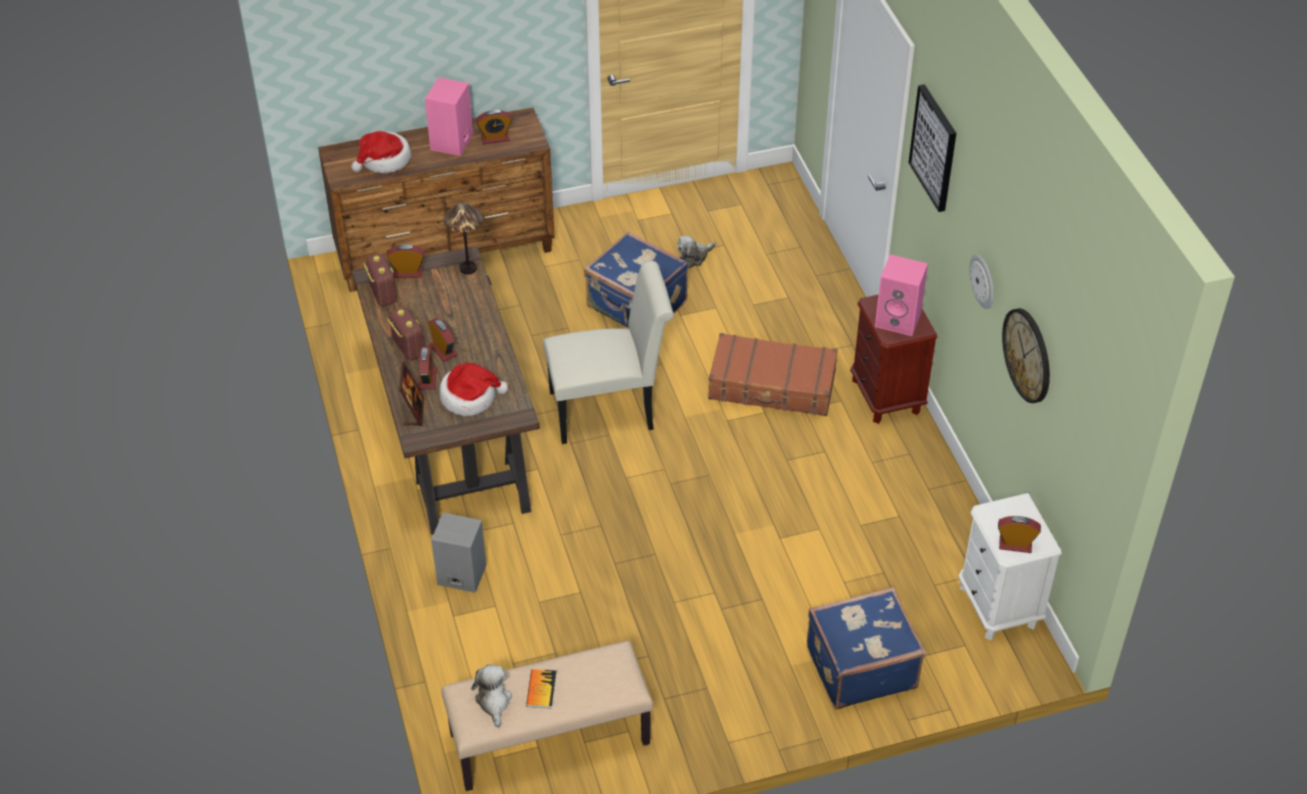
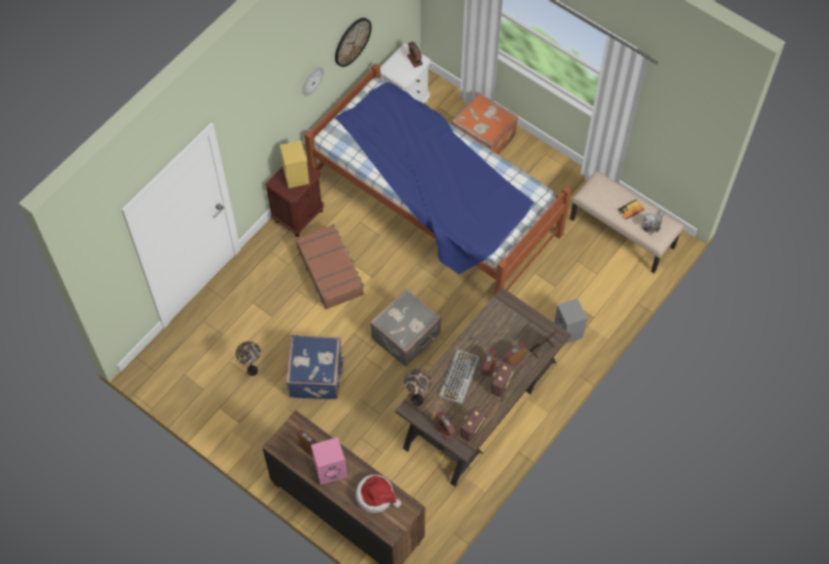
camera: 125 degrees left, 15 degrees up
(457, 317) = (459, 378): none -> keyboard
(470, 397) = (510, 330): hat -> none
(609, 409) = (407, 337): white chair -> grey suitcase
(694, 257) = (252, 371): plush toy -> table lamp
(780, 539) = (434, 209): none -> bed
(859, 666) = (483, 139): blue suitcase -> orange suitcase
(899, 319) = (295, 175): pink speaker -> yellow speaker
(934, 147) = (252, 115): picture -> none

